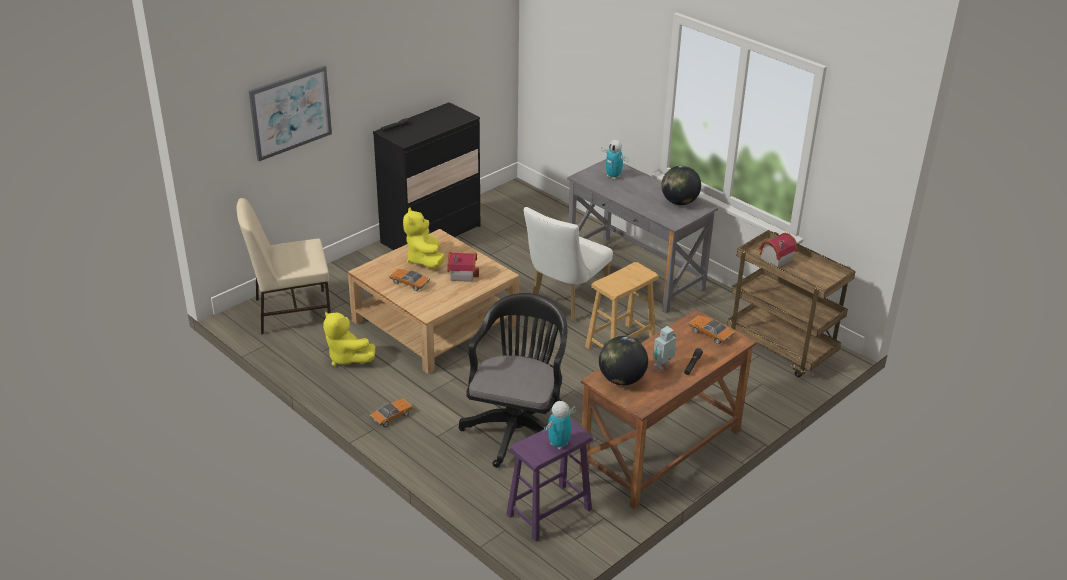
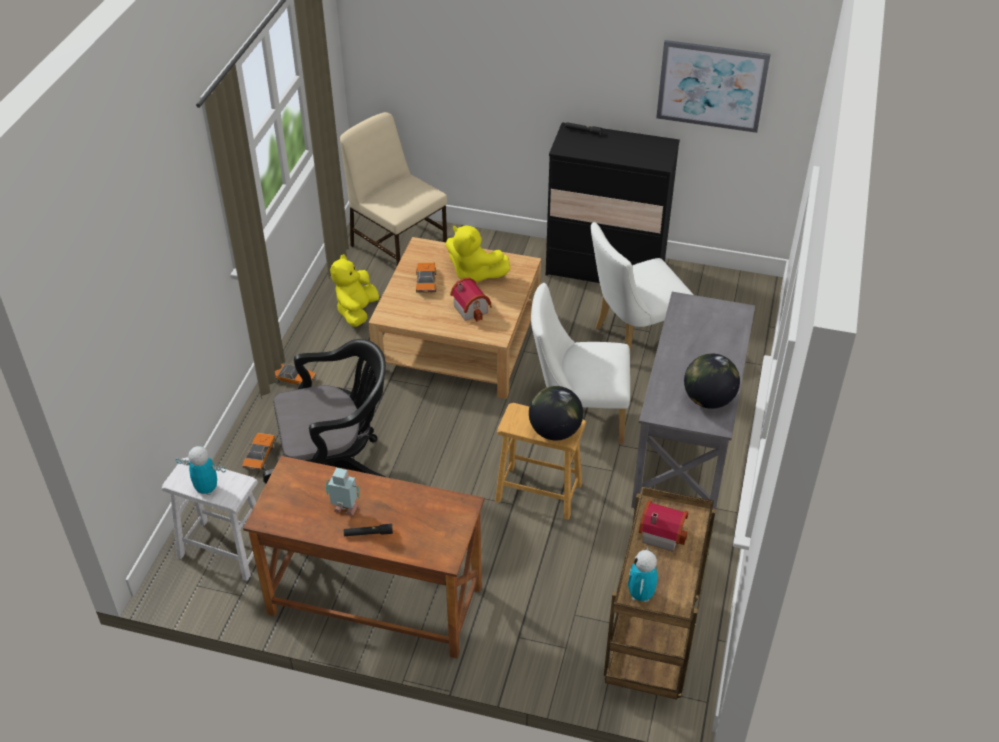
camera: 60 degrees right, 10 degrees up
(290, 112) = (461, 54): picture -> picture (711, 86)
(425, 260) = (474, 274): yellow plush toy -> yellow plush toy turned 105 degrees counterclockwise
(513, 251) = (634, 338): none -> white chair
(549, 512) = (225, 549): purple stool -> white stool
(613, 176) = (711, 325): toy robot -> toy robot (640, 595)
(621, 379) = (301, 486): globe -> globe (555, 431)
(710, 333) = (442, 527): toy car -> toy car (259, 456)

